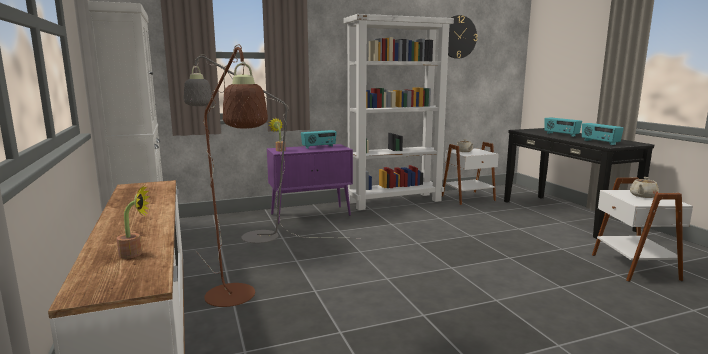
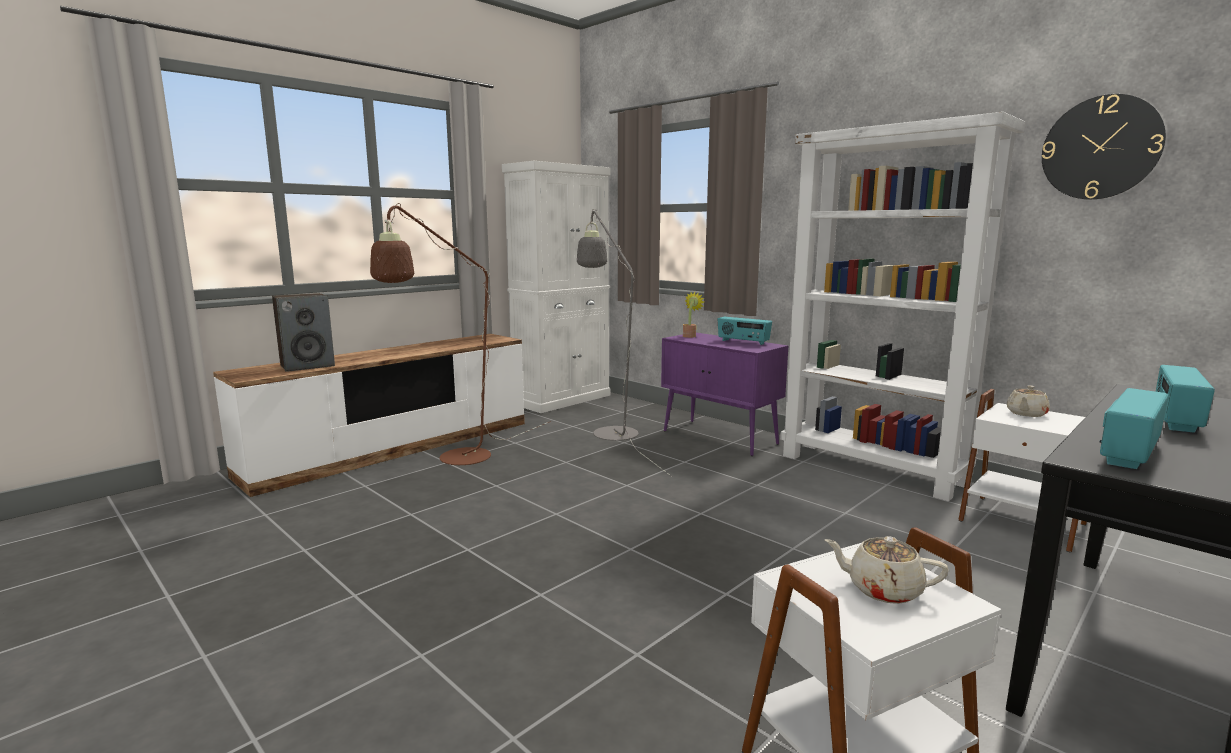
camera: 65 degrees right, 0 degrees up
(135, 254) = (308, 366): potted plant -> speaker

